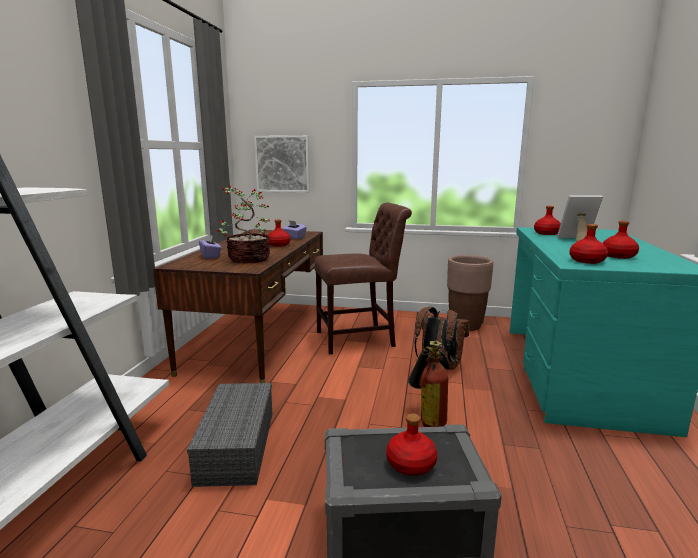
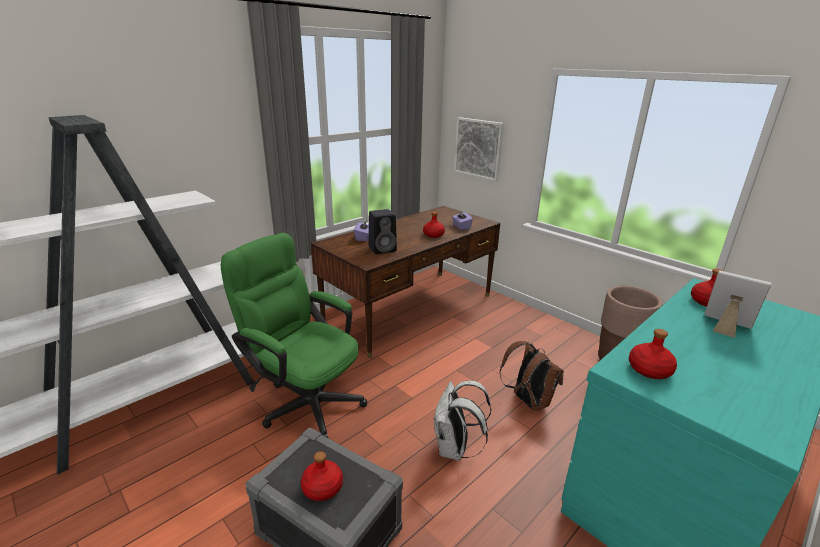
camera: 35 degrees right, 10 degrees up
(236, 445) = (305, 400): grey storage box -> green office chair
(247, 259) = (383, 249): potted plant -> black speaker
(360, 339) = (489, 341): brown chair -> none
(427, 419) = (455, 449): fire extinguisher -> white backpack
(618, 256) = (714, 376): red bottle -> none

